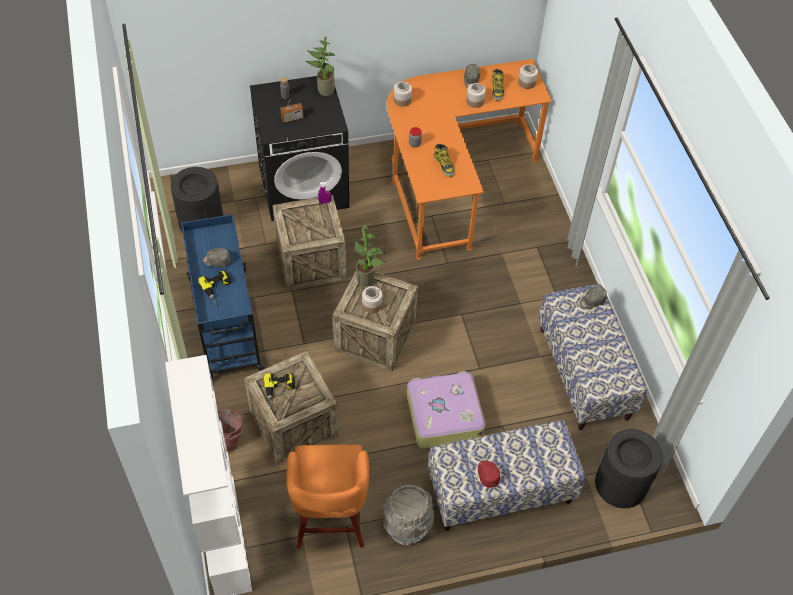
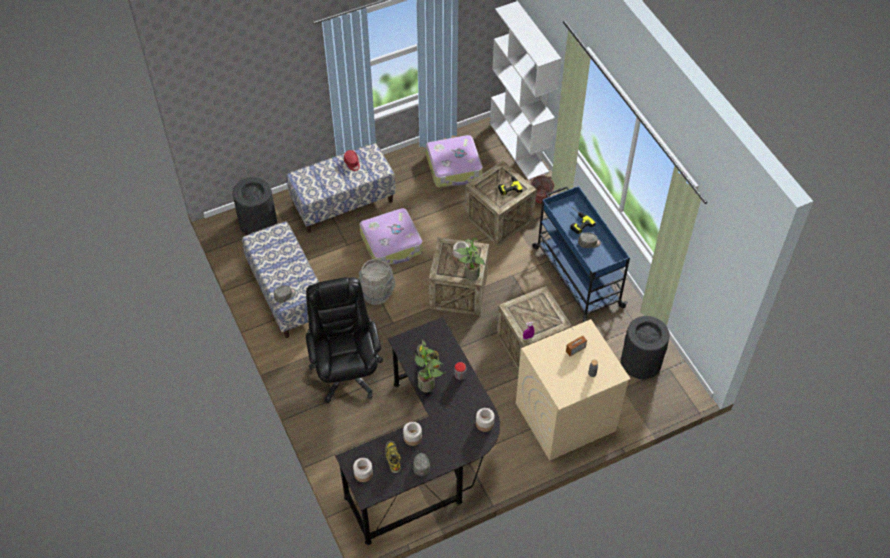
camera: 170 degrees right, 0 degrees up
(304, 186) = (565, 417): black washing machine -> beige washing machine
(323, 90) = (559, 387): potted plant -> potted plant (428, 385)
(330, 519) = (454, 167): orange stool -> suitcase
(407, 525) = (402, 173): grey bucket -> grey bucket (377, 292)
(450, 178) = (428, 457): orange desk -> black desk
(522, 271) = (346, 371): none -> black office chair

